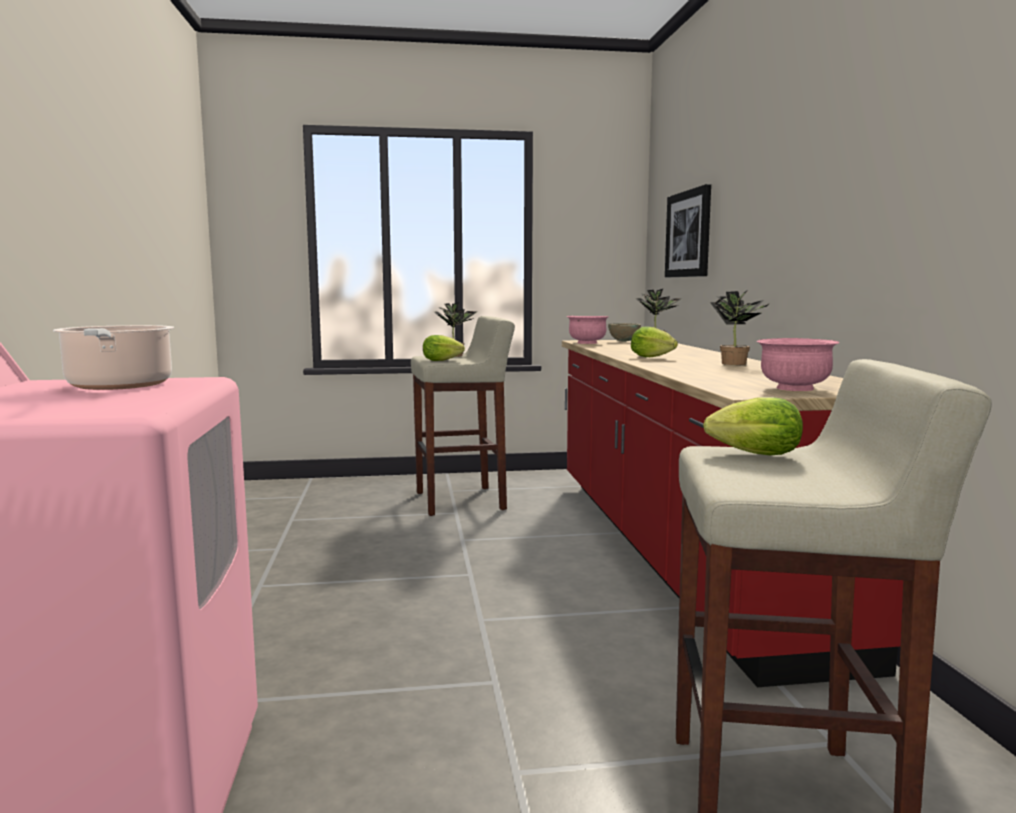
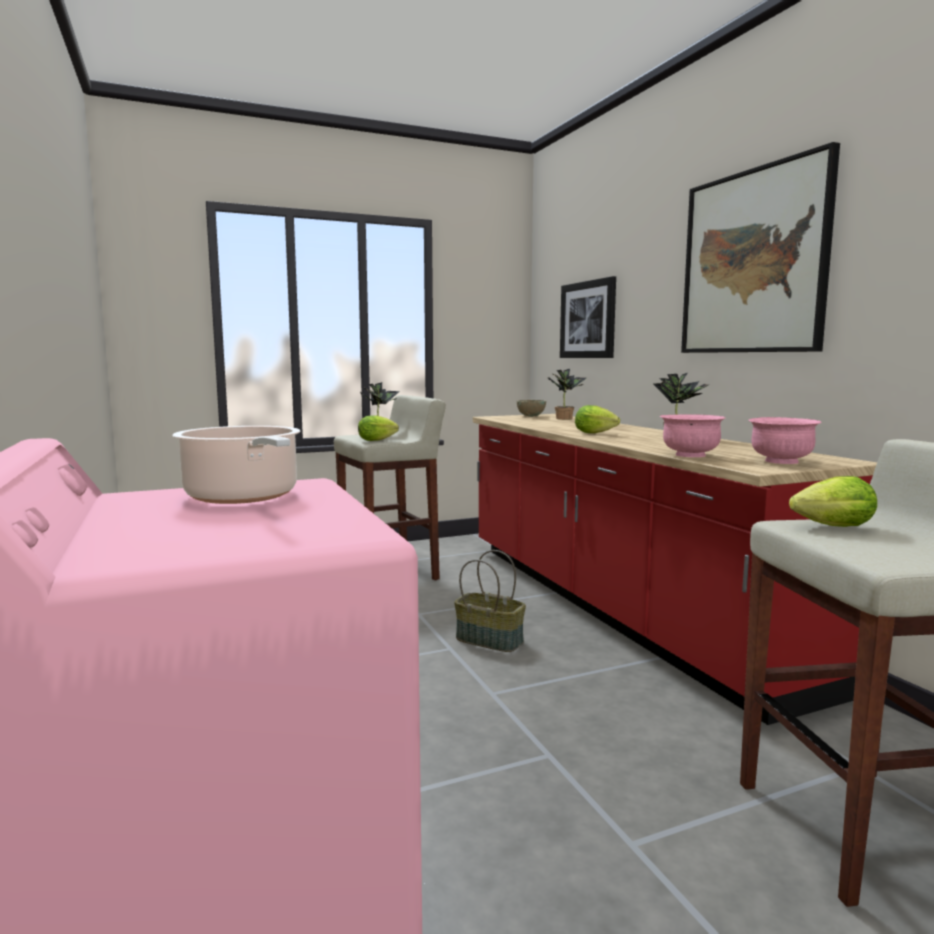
camera: 15 degrees left, 0 degrees up
(516, 571) = (490, 640): none -> basket
(587, 343) = (503, 419): pink bowl -> pink bowl (690, 455)
(821, 161) = (753, 262): none -> picture

